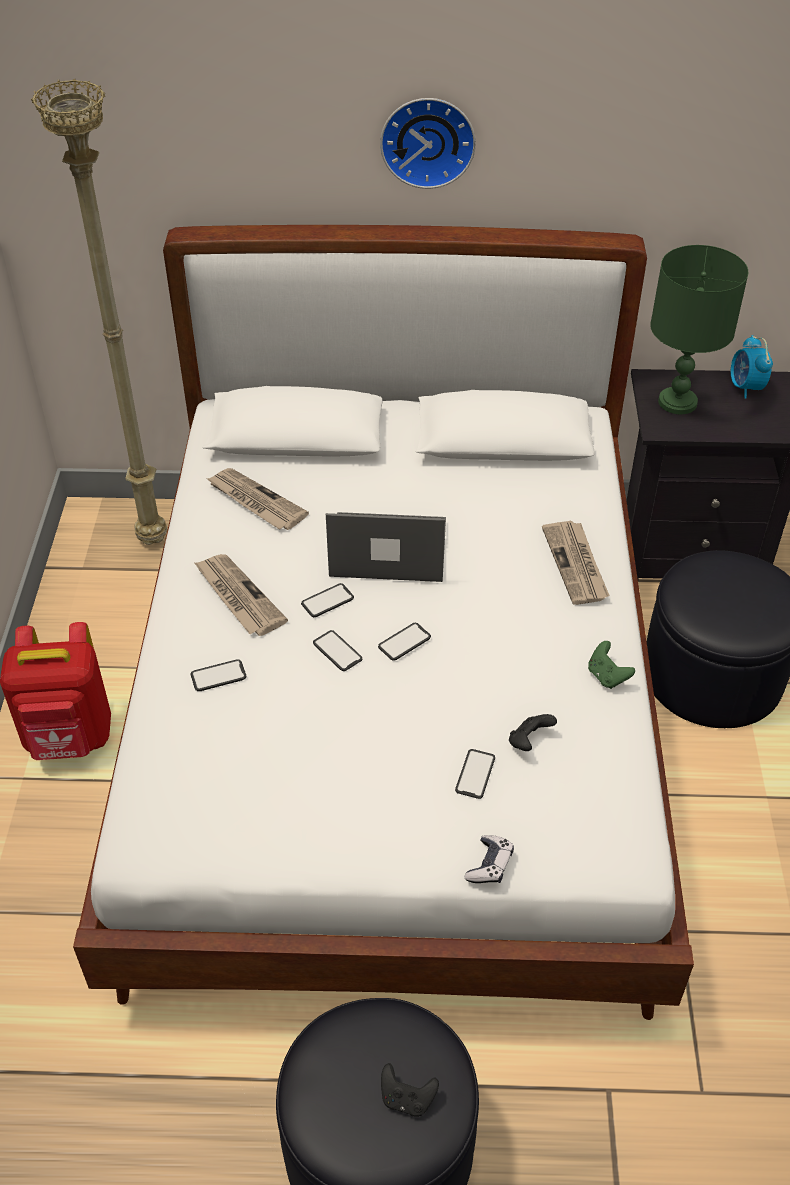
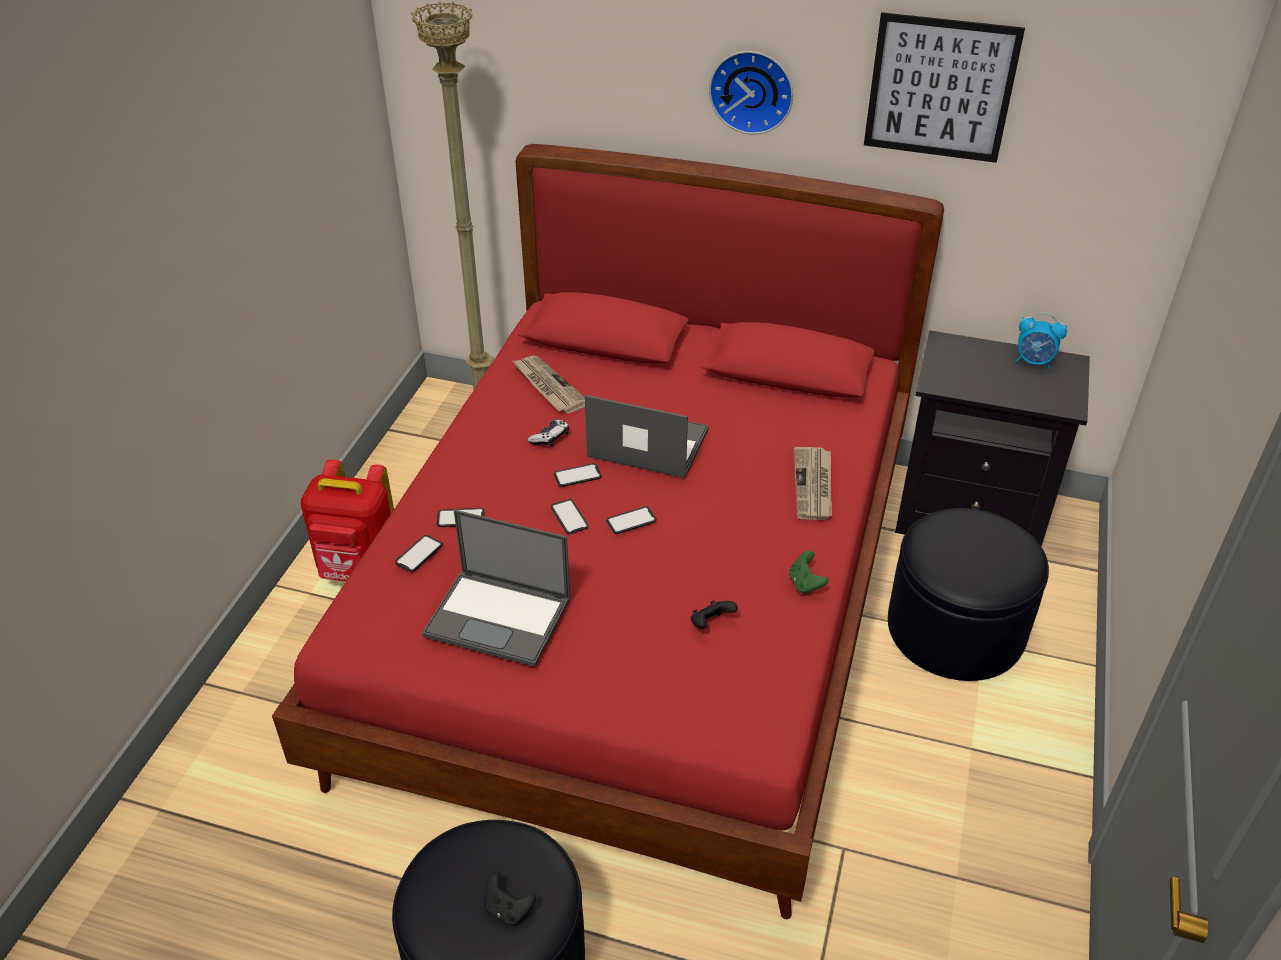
camera: 15 degrees right, 5 degrees down
(238, 597) = (503, 459): newspaper -> none
(307, 783) = (500, 617): none -> laptop
(396, 726) = (642, 615): white bed -> red bed
(475, 774) = (651, 641): phone -> phone (419, 554)
(489, 865) = (634, 718): game controller -> game controller (550, 438)
(634, 116) = (940, 88): none -> picture
(677, 402) = (961, 364): green table lamp -> none
(745, 387) = (1034, 362): alarm clock -> alarm clock turned 75 degrees counterclockwise

